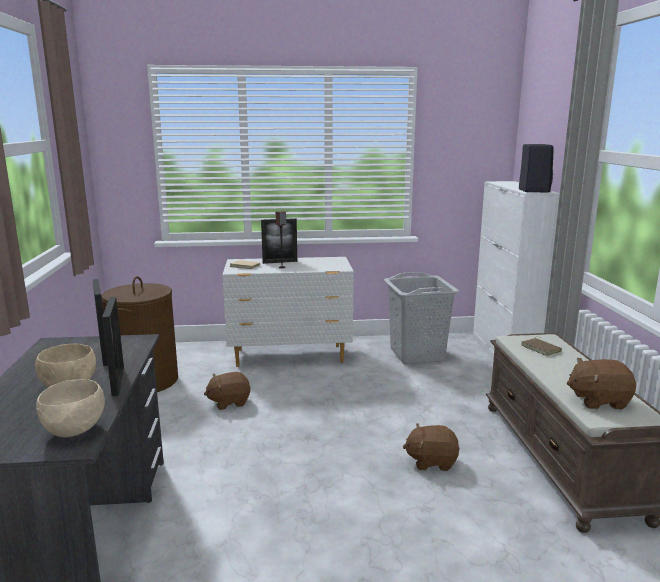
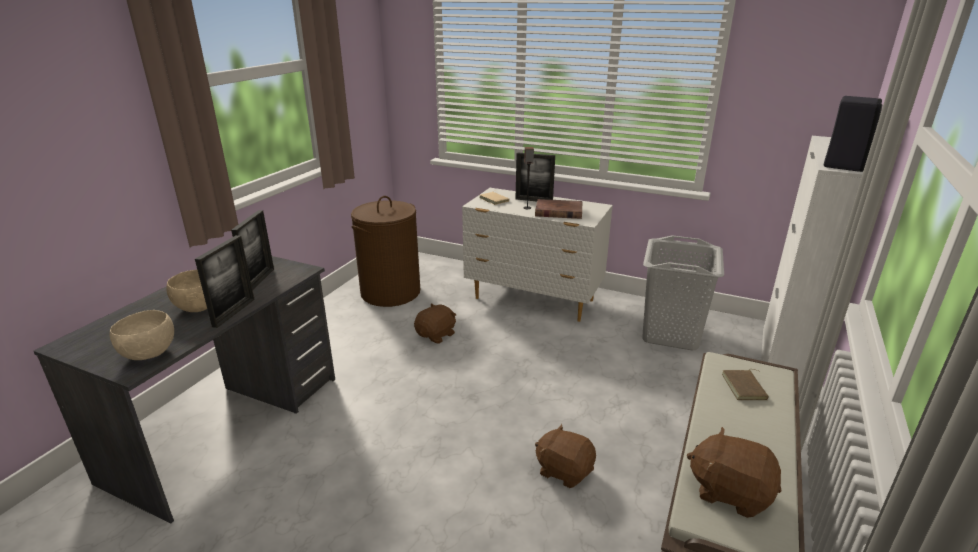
camera: 30 degrees right, 10 degrees up
(229, 402) = (436, 335): brown plush toy -> brown plush toy turned 120 degrees clockwise
(311, 266) = (558, 212): none -> brown book

